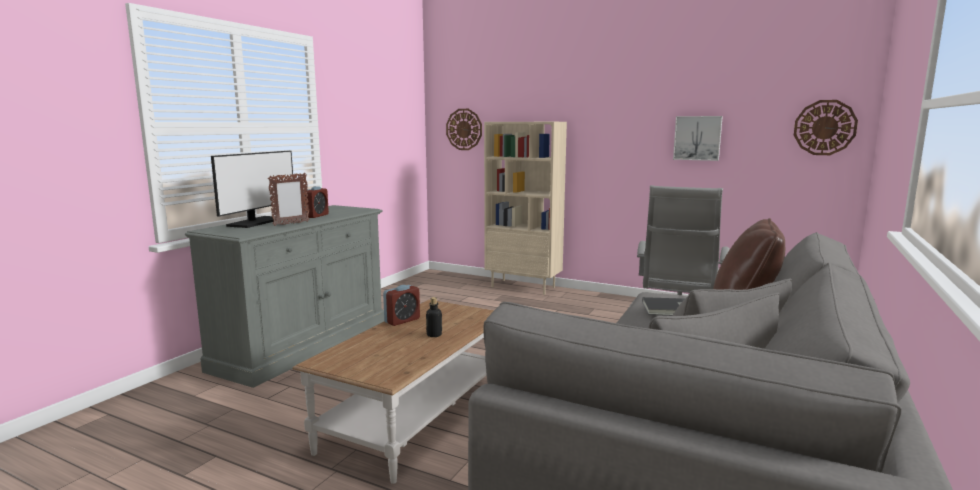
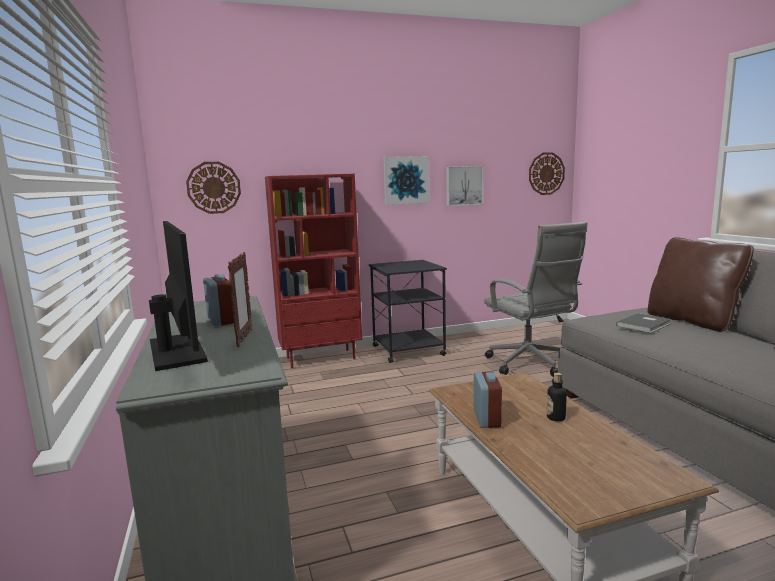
camera: 45 degrees left, 0 degrees up
(524, 287) = (321, 358): beige bookcase -> red bookcase
(599, 301) = (409, 350): none -> black cart
(628, 129) = (405, 180): none -> picture

